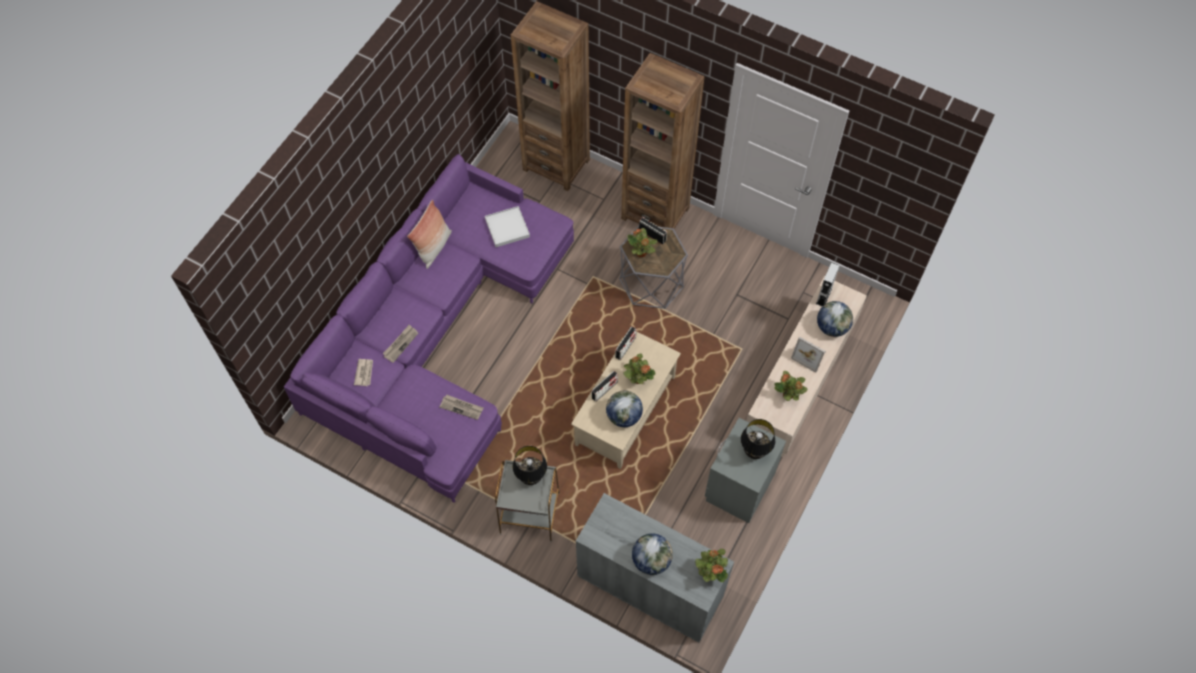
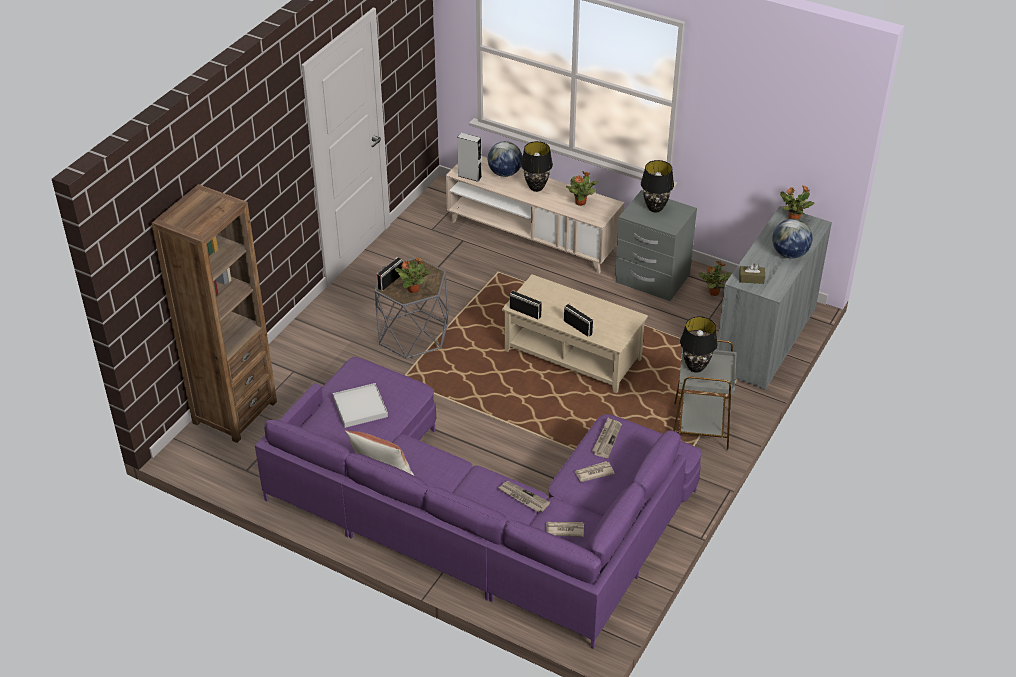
camera: 90 degrees left, 20 degrees down
(423, 396) = (594, 473): none -> newspaper
(611, 518) = (751, 279): none -> brown tissue box
(623, 416) = (608, 314): globe -> none
(638, 379) = (564, 303): potted plant -> potted plant (713, 292)
(655, 213) = (319, 330): brown bookcase -> none
(810, 355) = (536, 187): picture frame -> black table lamp

